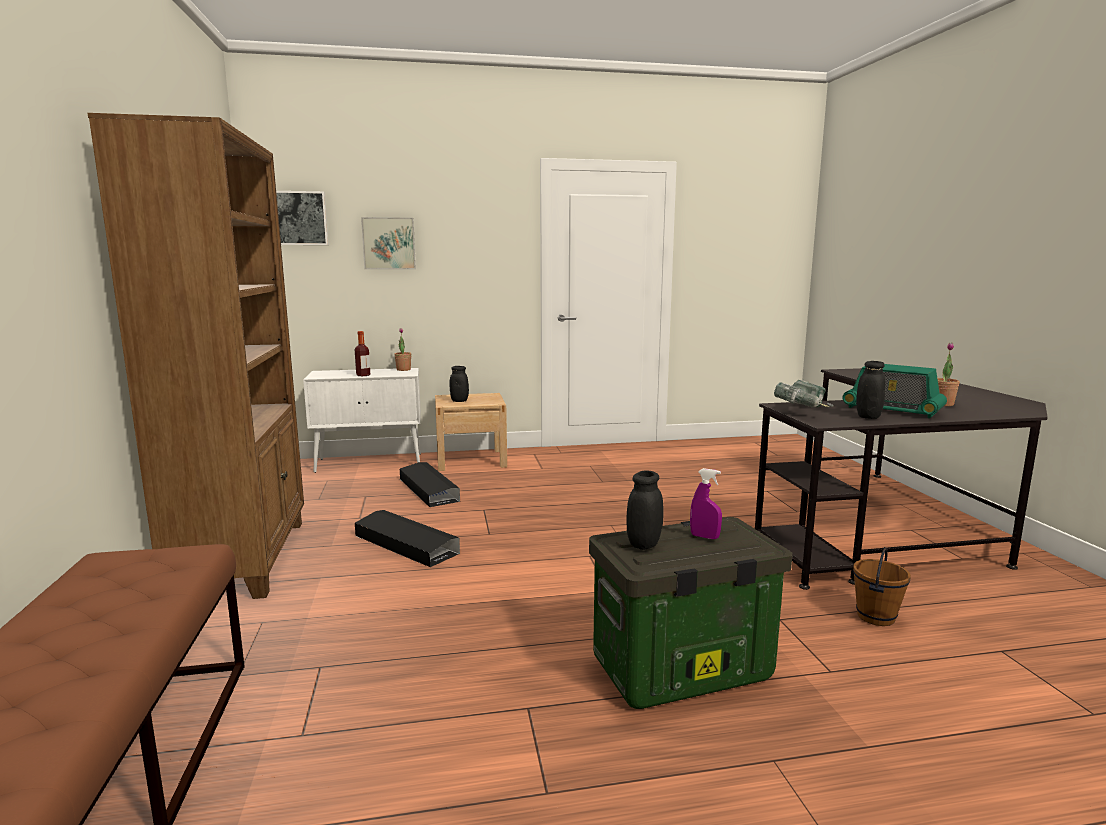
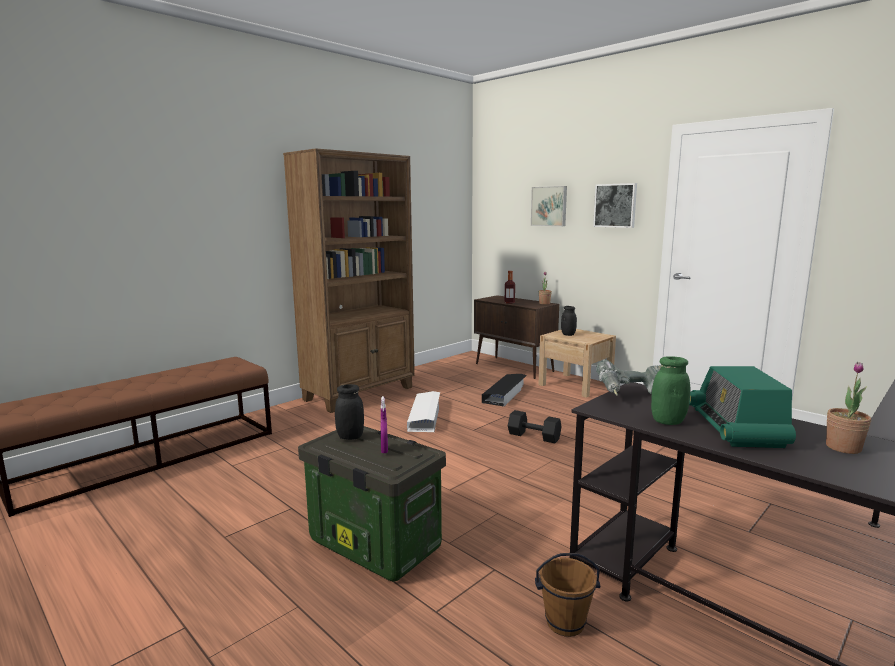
camera: 55 degrees right, 0 degrees up
(299, 218) = (500, 189): picture -> picture (615, 205)
(370, 463) = (514, 367): white cabinet -> brown cabinet
(406, 544) = (425, 416): black storage box -> white storage box
(552, 514) = (534, 436): none -> black dumbbell
(868, 417) = (668, 421): black jar -> green jar

